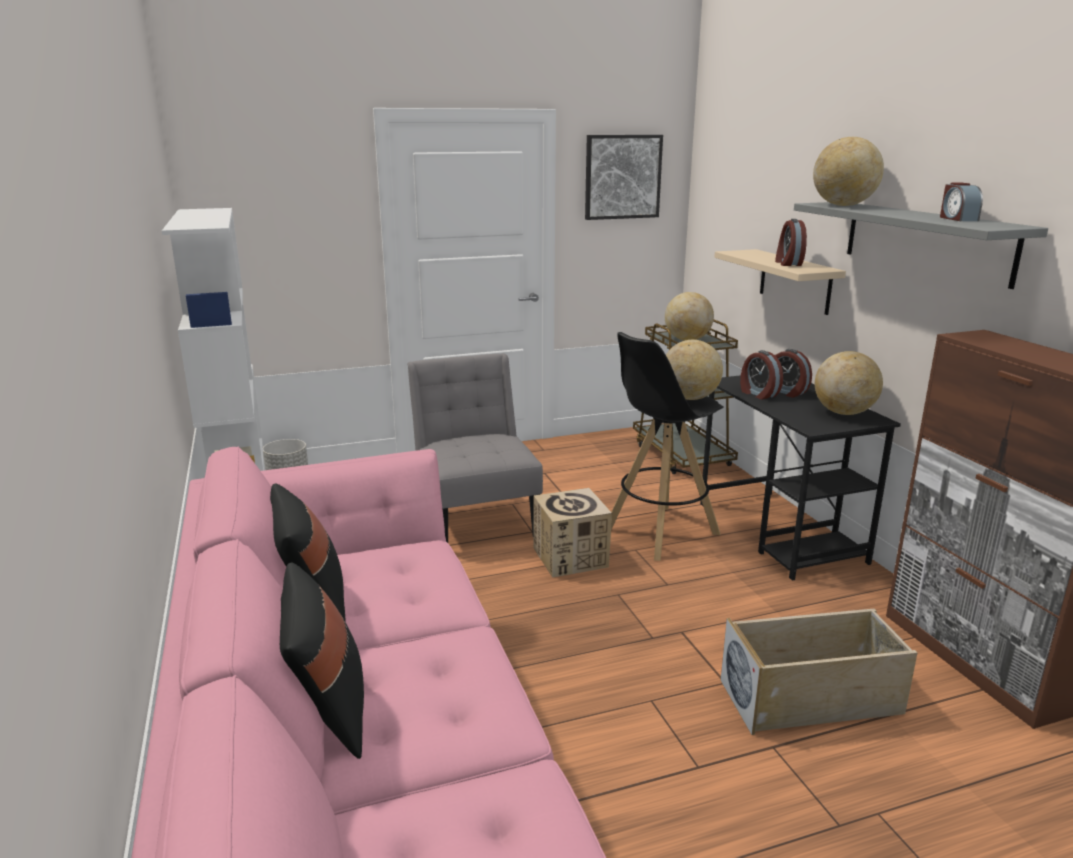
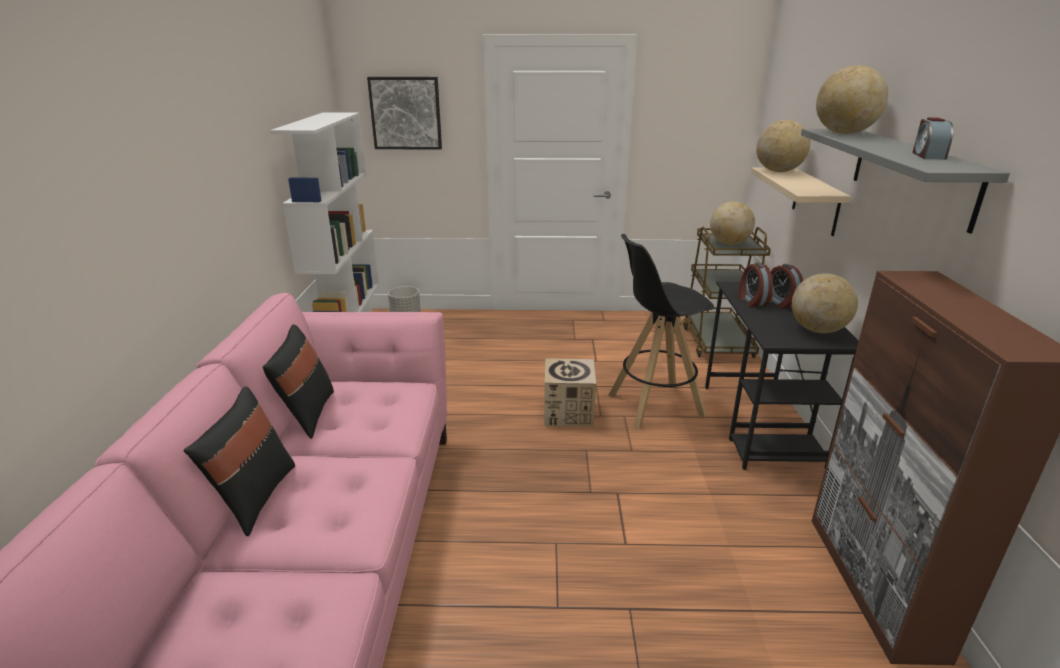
camera: 20 degrees right, 5 degrees up
(476, 519) = (517, 368): grey chair -> none
(622, 177) = (695, 95): picture -> picture (406, 113)
(690, 398) = (686, 297): globe -> globe (778, 171)
(788, 263) = (803, 184): alarm clock -> none
(811, 697) = (691, 576): beige storage box -> none

